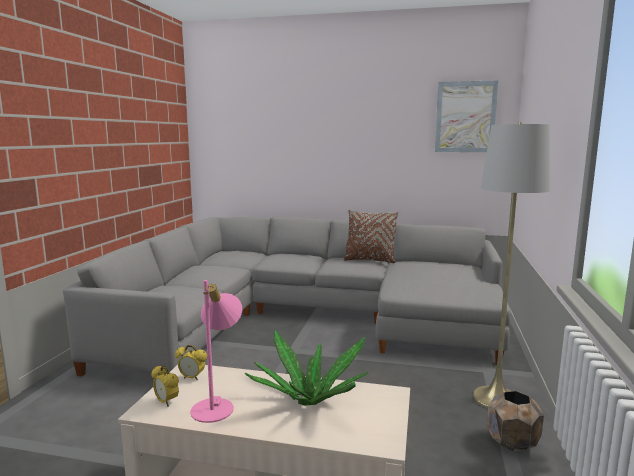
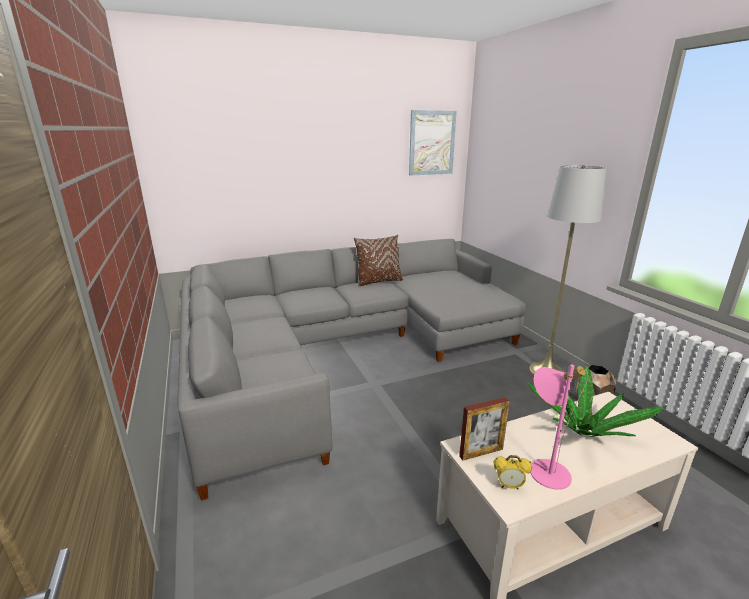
camera: 35 degrees left, 10 degrees up
(192, 378) = (481, 452): alarm clock -> picture frame

